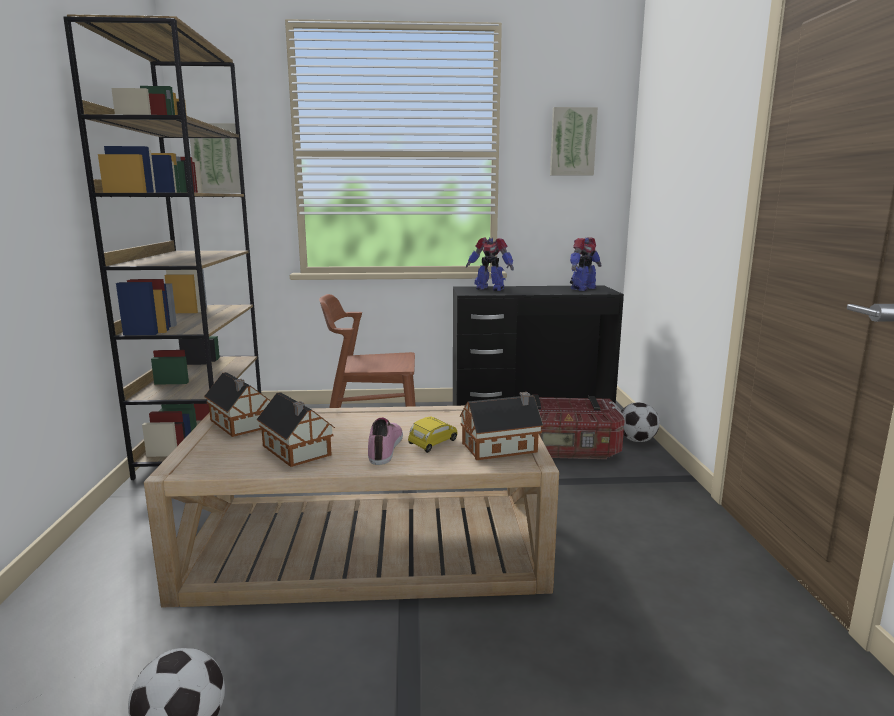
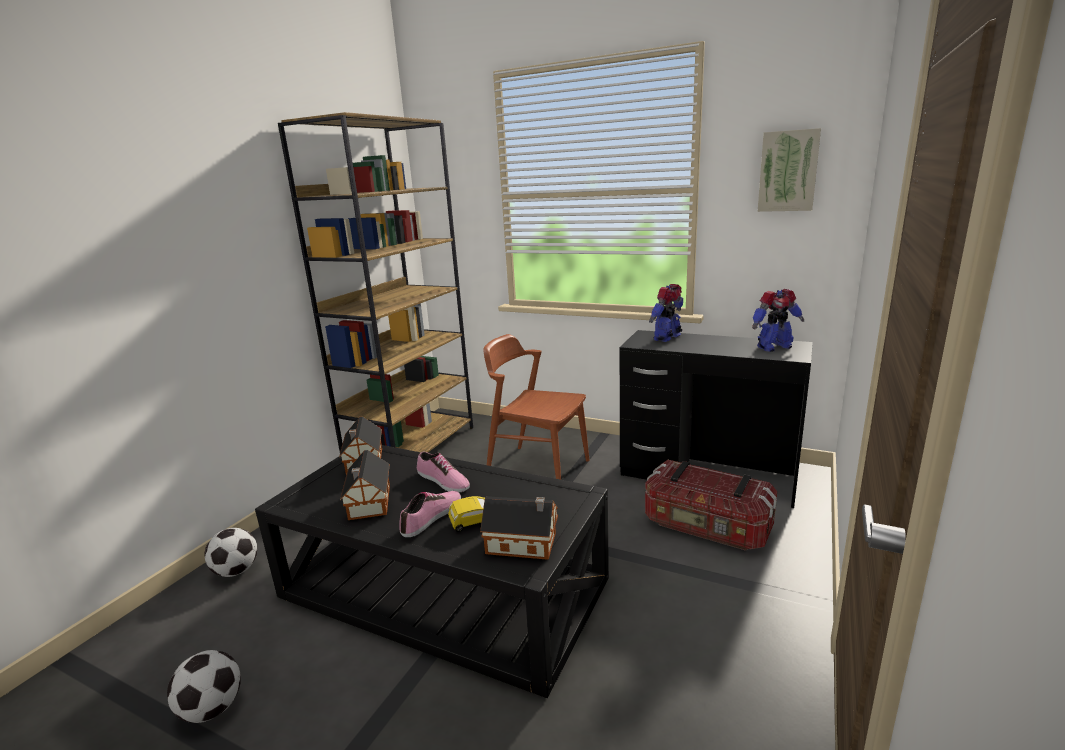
camera: 30 degrees right, 5 degrees up
(216, 158) = (444, 203): picture -> none
(356, 424) = (442, 481): none -> shoe
(367, 547) = (441, 589): beige coffee table -> black coffee table
(489, 289) = (668, 338): toy robot -> toy robot turned 75 degrees clockwise
(637, 440) = (806, 533): football -> football (237, 571)

